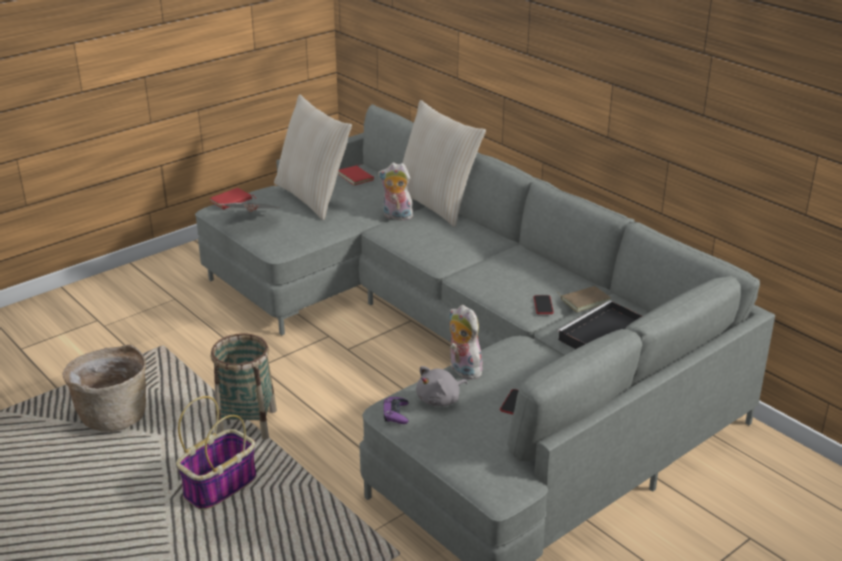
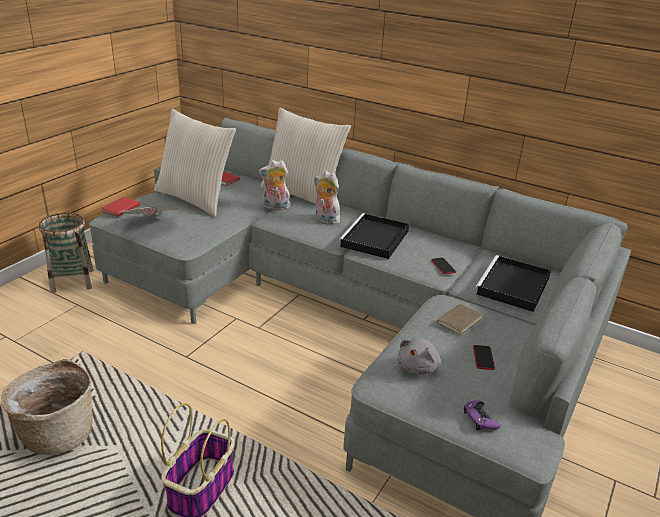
camera: 20 degrees left, 0 degrees up
(247, 423) = (199, 415): basket -> basket (72, 281)
(396, 414) = (388, 389): purple game controller -> purple game controller (480, 419)
(462, 370) = (417, 334): plush toy -> plush toy (325, 220)
(485, 266) = (374, 239): none -> black tray
(584, 300) = (471, 258): brown book -> brown book (458, 320)

